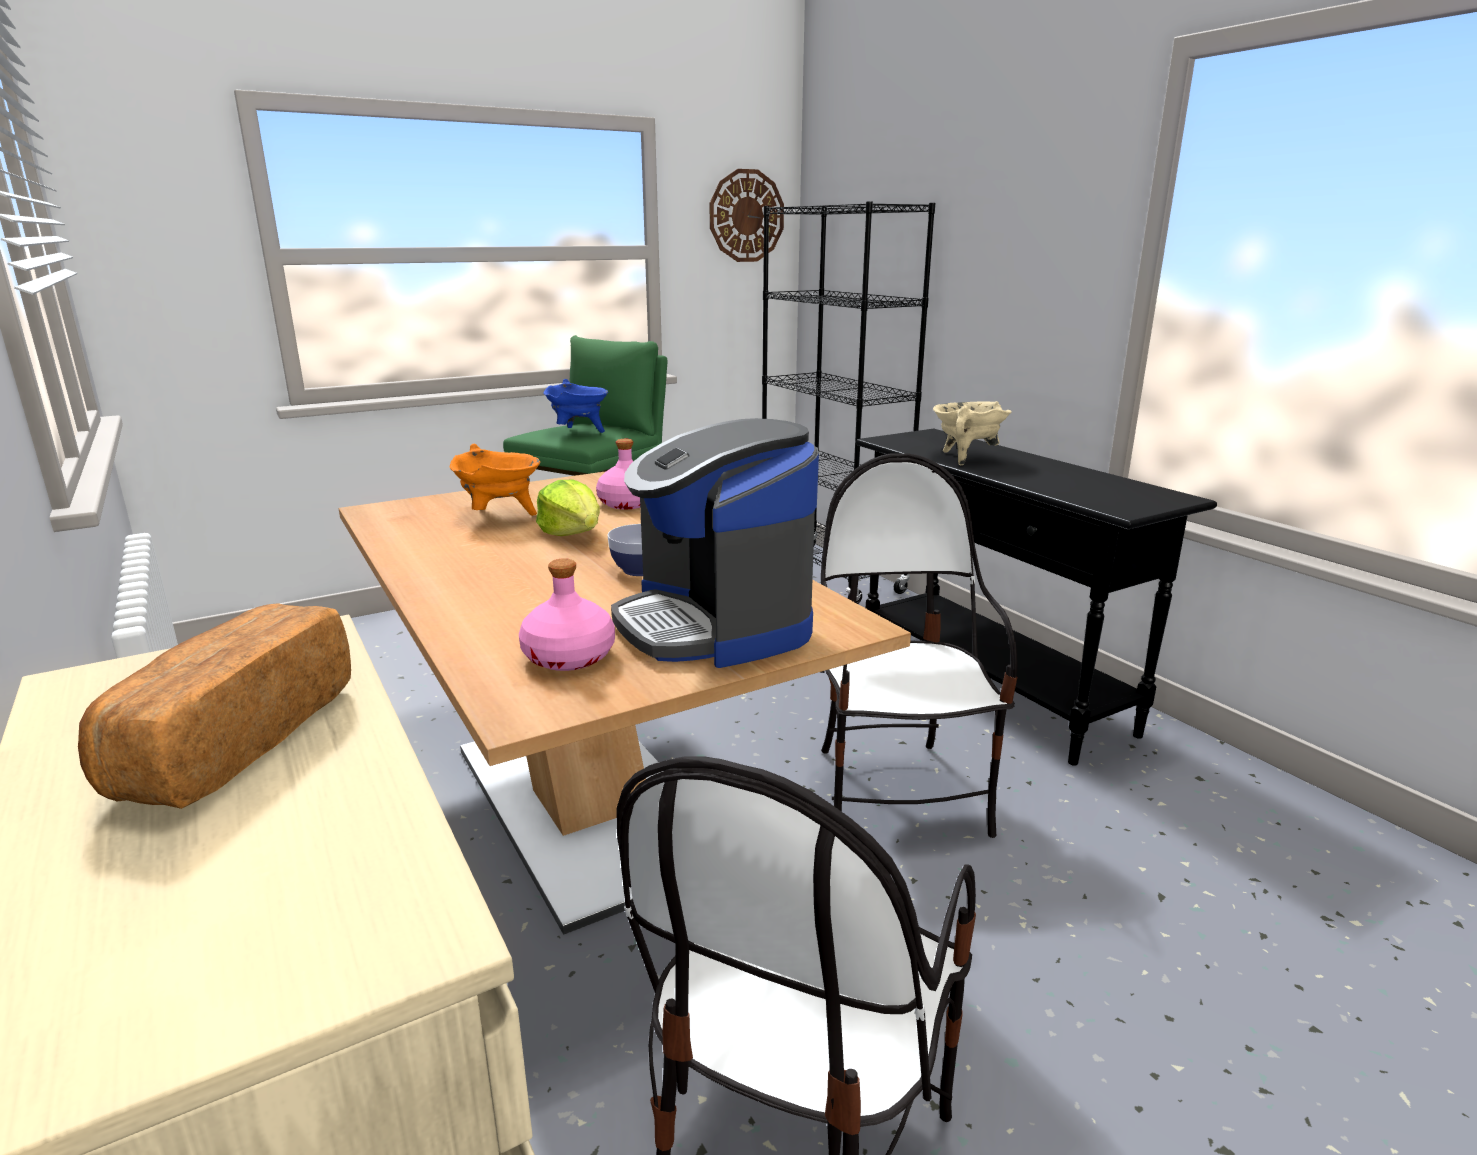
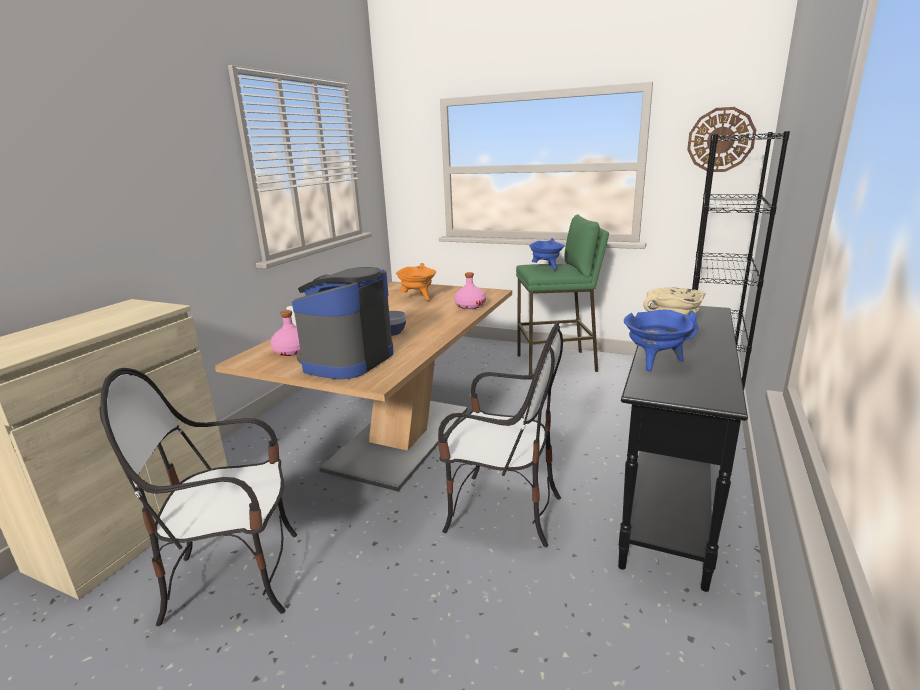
camera: 55 degrees right, 0 degrees up
(235, 741) = (95, 323): bread -> none
(572, 533) = (417, 312): lettuce -> none
(897, 793) = (502, 511): chair -> chair turned 60 degrees clockwise
(1052, 487) = (654, 362): none -> blue cooking pot

